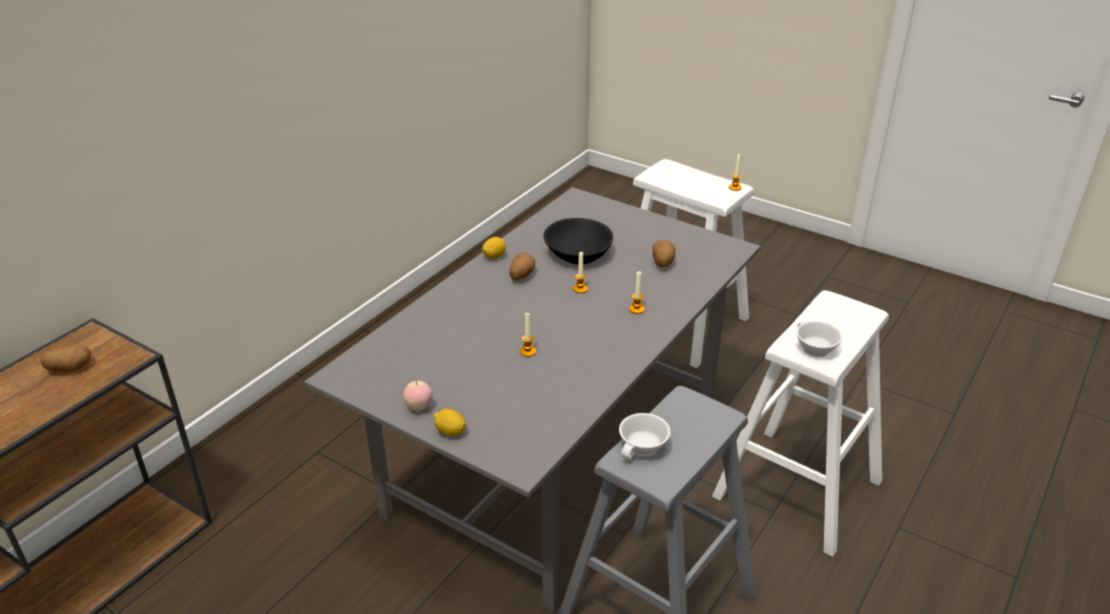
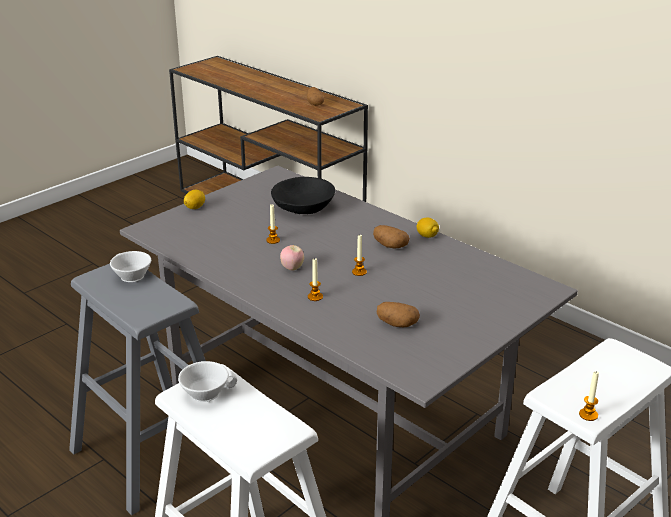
camera: 100 degrees right, 5 degrees down
(419, 407) = (227, 198): apple -> apple (292, 268)
(578, 253) = (425, 277): black bowl -> black bowl (303, 207)

